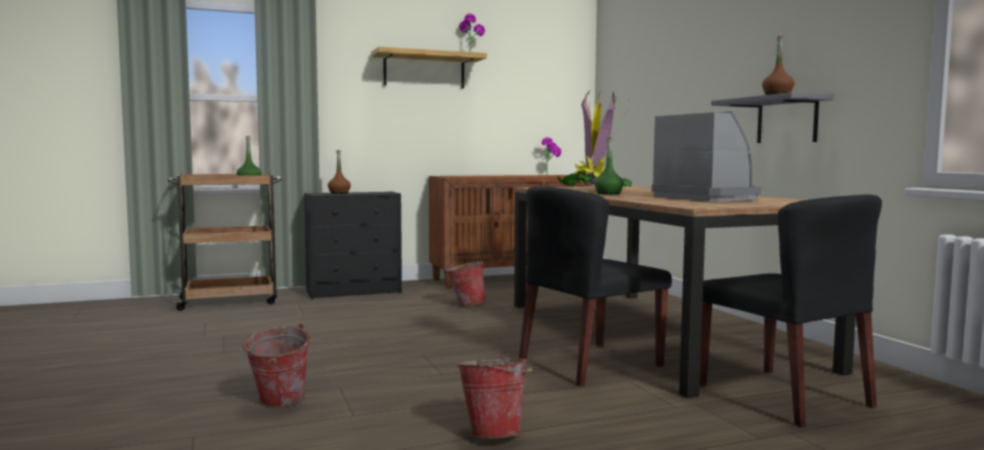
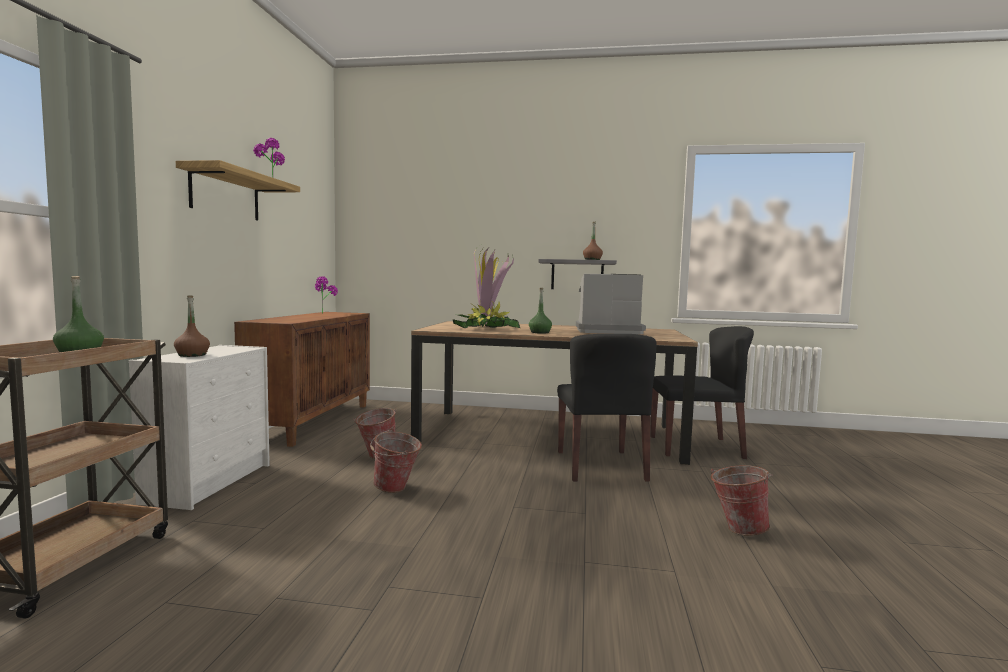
camera: 60 degrees left, 0 degrees up
(277, 404) = (621, 604): bucket -> bucket (395, 489)
(355, 291) = (210, 482): black dresser -> white dresser

